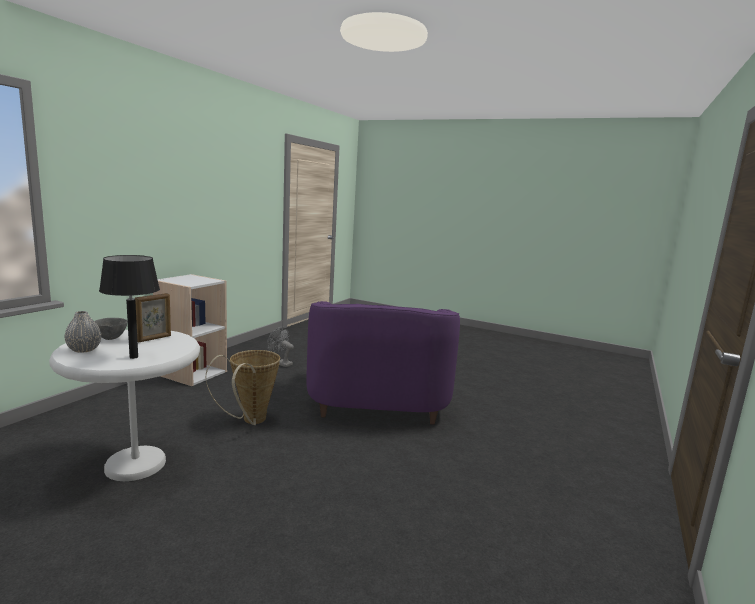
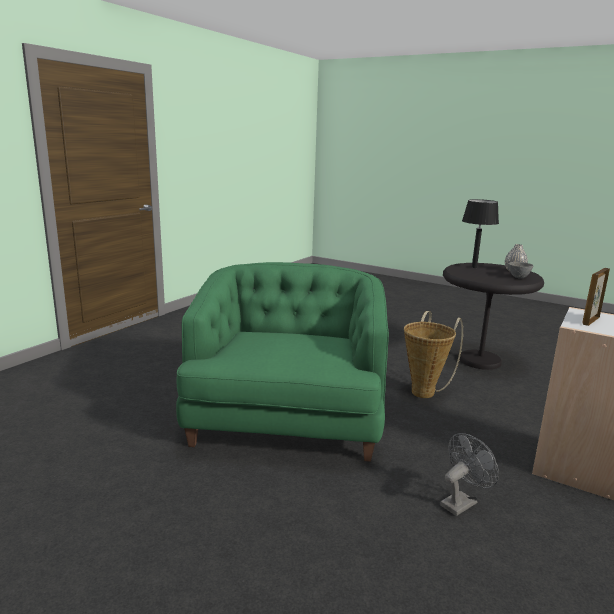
camera: 175 degrees left, 5 degrees up
(135, 465) = (480, 361): white side table -> black side table
(154, 338) = (488, 277): picture frame -> picture frame (590, 320)
(280, 363) = (461, 502): grey fan -> grey fan turned 75 degrees counterclockwise
(378, 398) = (287, 419): purple armchair -> green armchair

